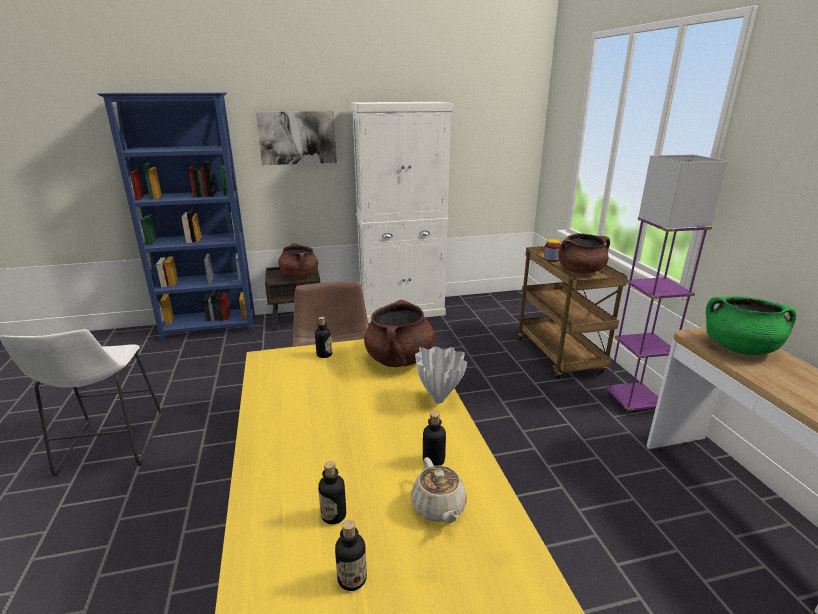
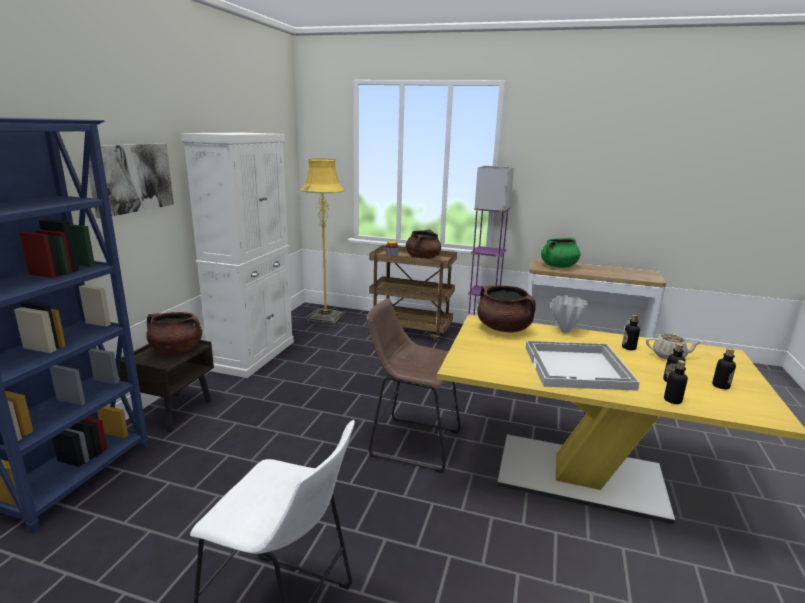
camera: 60 degrees left, 5 degrees down
(320, 427) = (578, 368): none -> white tray
(324, 354) = (473, 347): bottle -> bottle (672, 400)
(507, 310) = (325, 320): none -> yellow floor lamp

